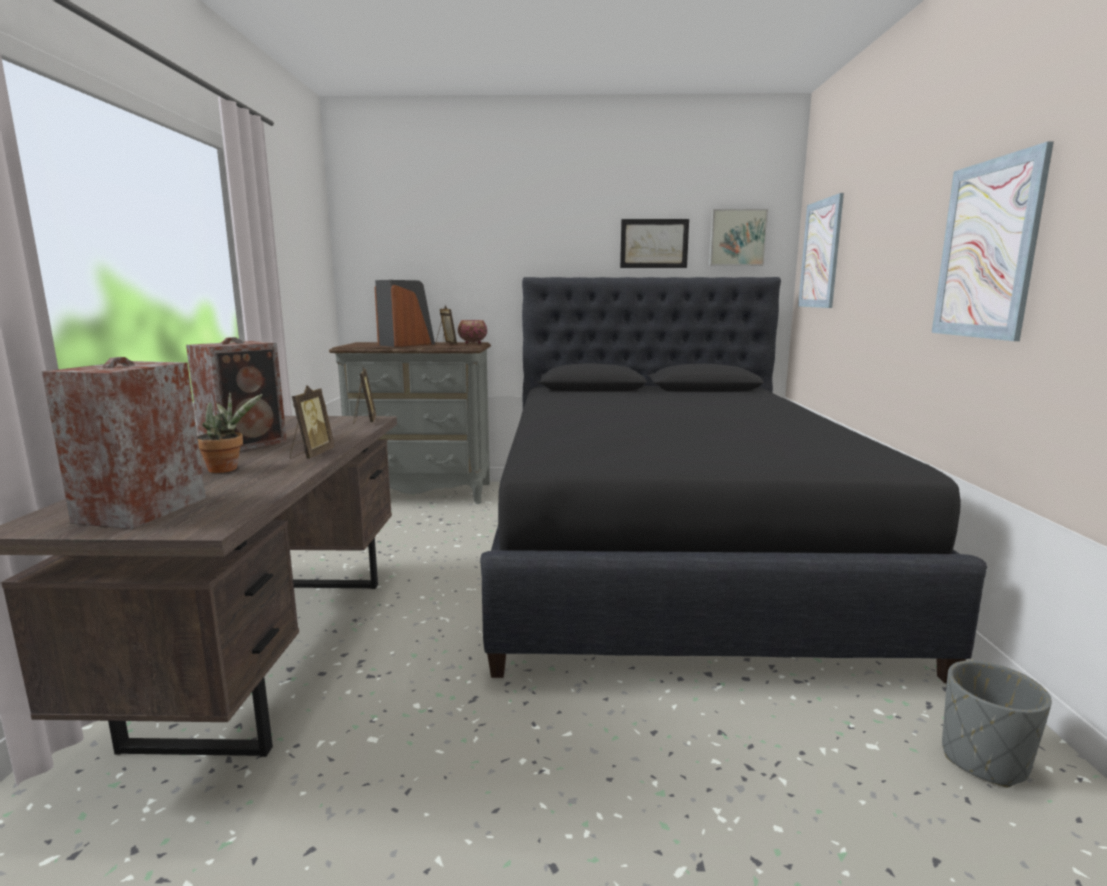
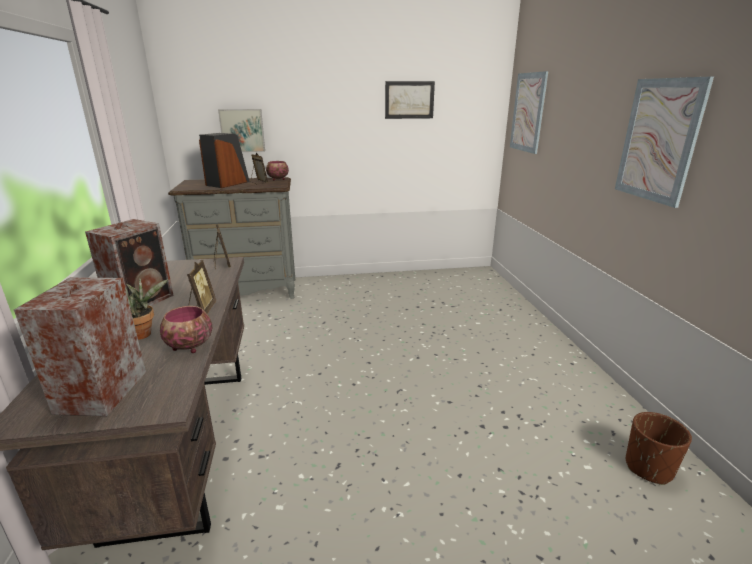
camera: 10 degrees left, 10 degrees up
(273, 481) = (188, 346): none -> bowl
(669, 548) = (434, 327): black bed -> none
(737, 238) = (468, 95): picture -> picture (242, 130)
(984, 760) = (649, 468): grey planter -> brown planter

